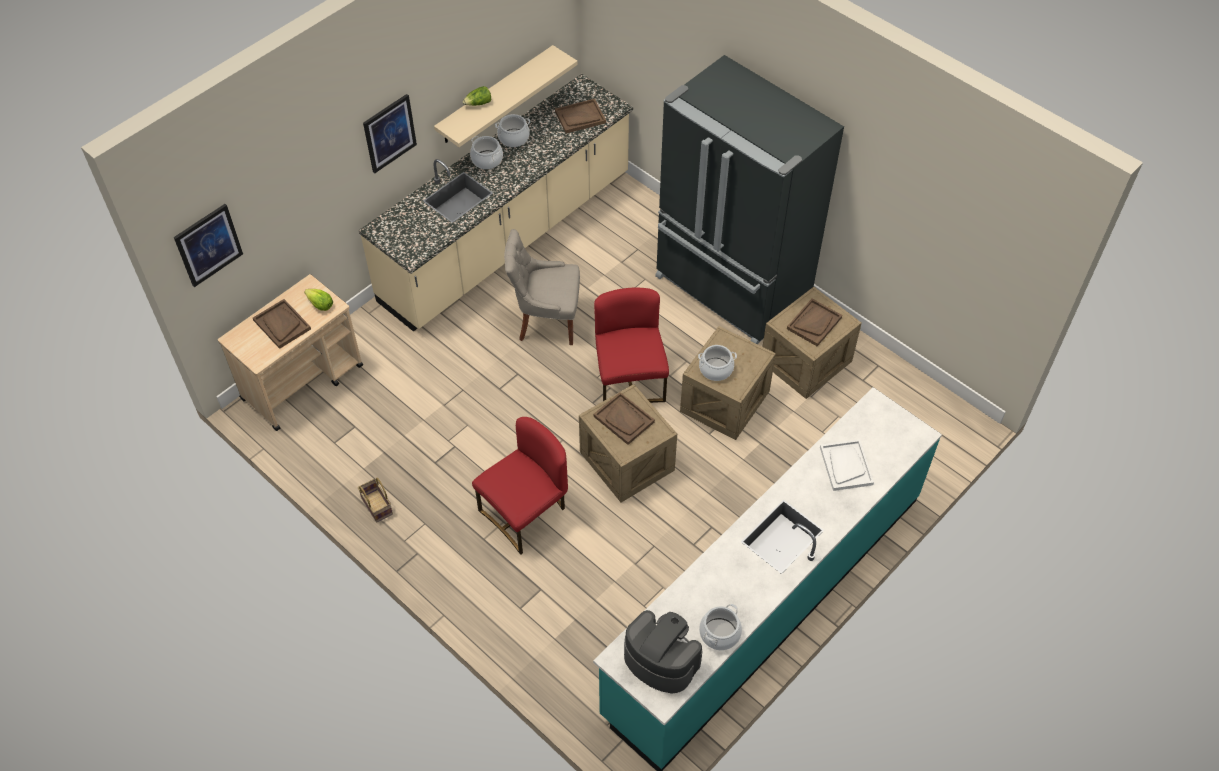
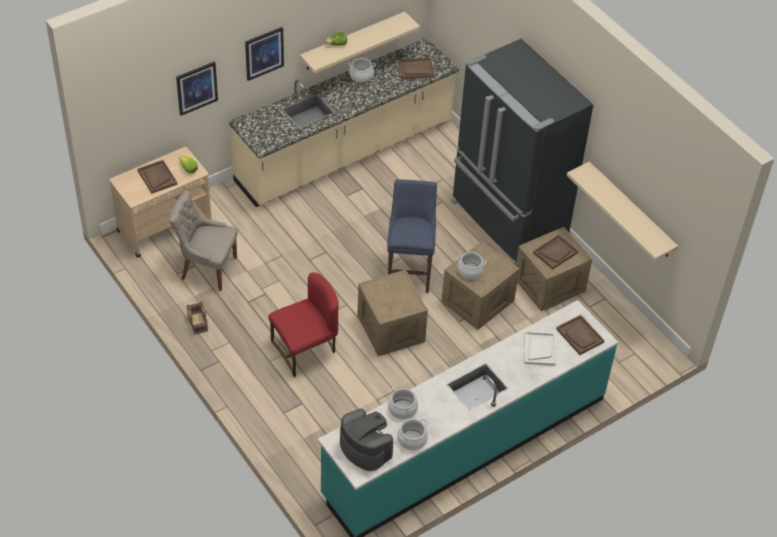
camera: 10 degrees right, 5 degrees down
(208, 245) = (116, 106): picture -> picture (196, 88)
(487, 160) = (337, 88): cooking pot -> cooking pot (402, 409)
(546, 321) = (358, 218): grey chair -> grey chair (207, 268)
(624, 419) = (391, 292): brown tray -> brown tray (580, 336)
(629, 380) = (409, 272): red chair -> blue stool
(908, 255) = (630, 211): none -> beige shelf

